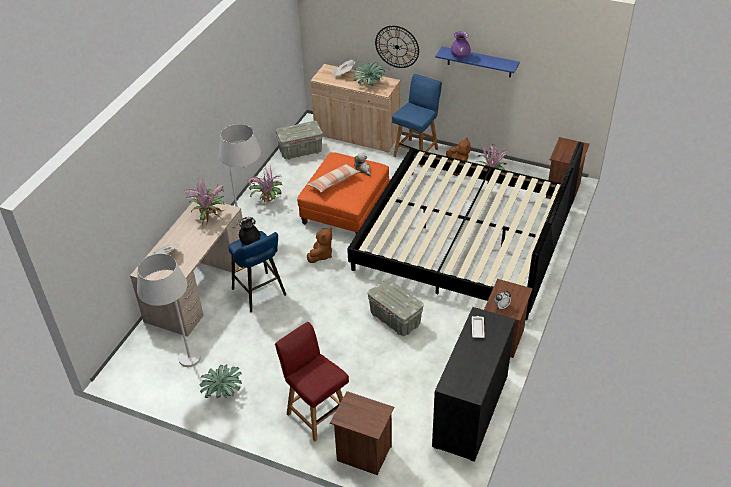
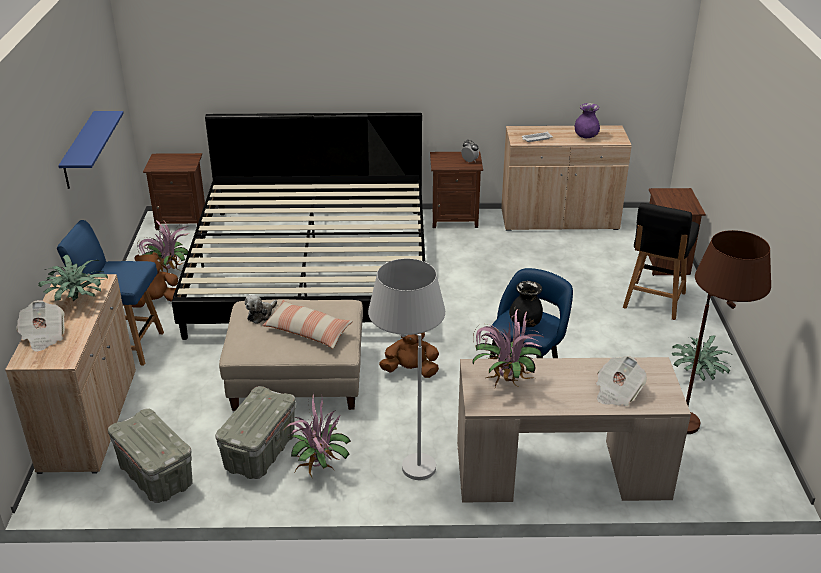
camera: 115 degrees left, 10 degrees down
(183, 367) = (701, 423): white floor lamp -> brown floor lamp
(316, 414) = (653, 301): red chair -> black chair
(345, 209) = (297, 377): orange ottoman -> beige ottoman
(394, 319) = (479, 286): grey storage box -> grey storage box (260, 453)
(397, 47) = (36, 222): wall clock -> none
(460, 56) = (88, 147): purple vase -> purple vase (586, 136)
(470, 411) = (559, 220): black cabinet -> beige cabinet

